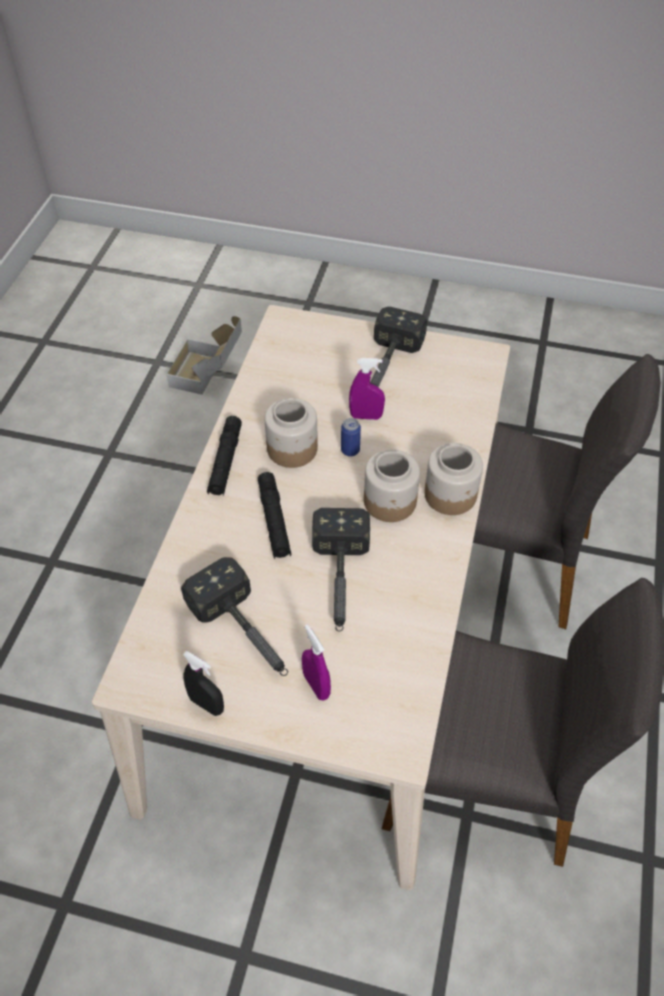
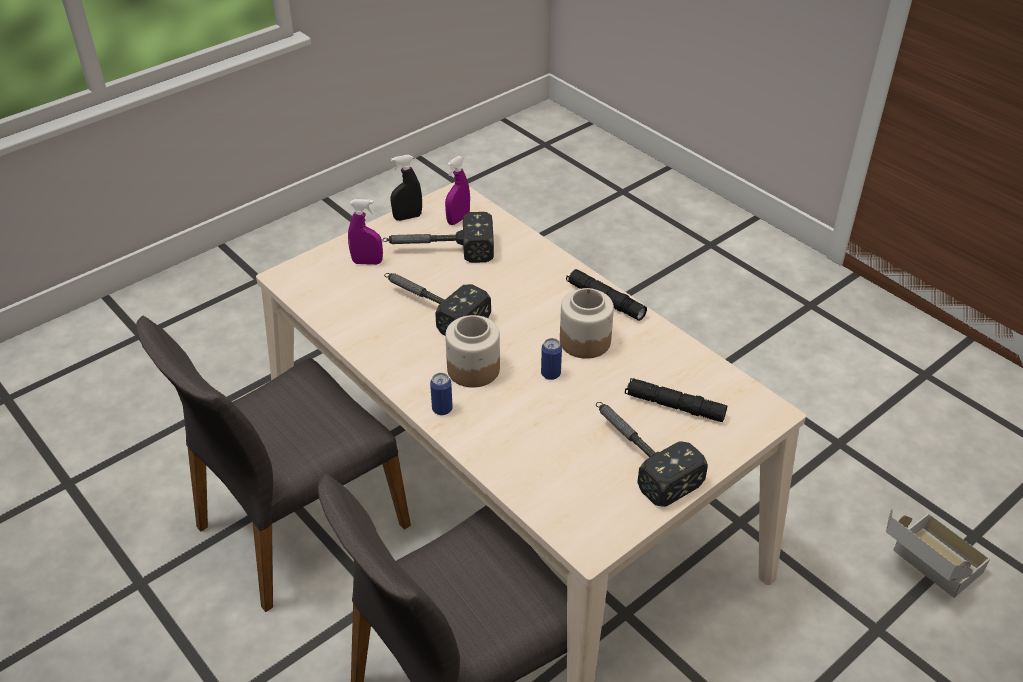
camera: 125 degrees right, 10 degrees down
(274, 520) = (519, 300): black flashlight -> black flashlight (674, 406)
(366, 416) = (582, 404): purple spray bottle -> purple spray bottle (458, 219)
(451, 495) = (442, 409): jar -> can

